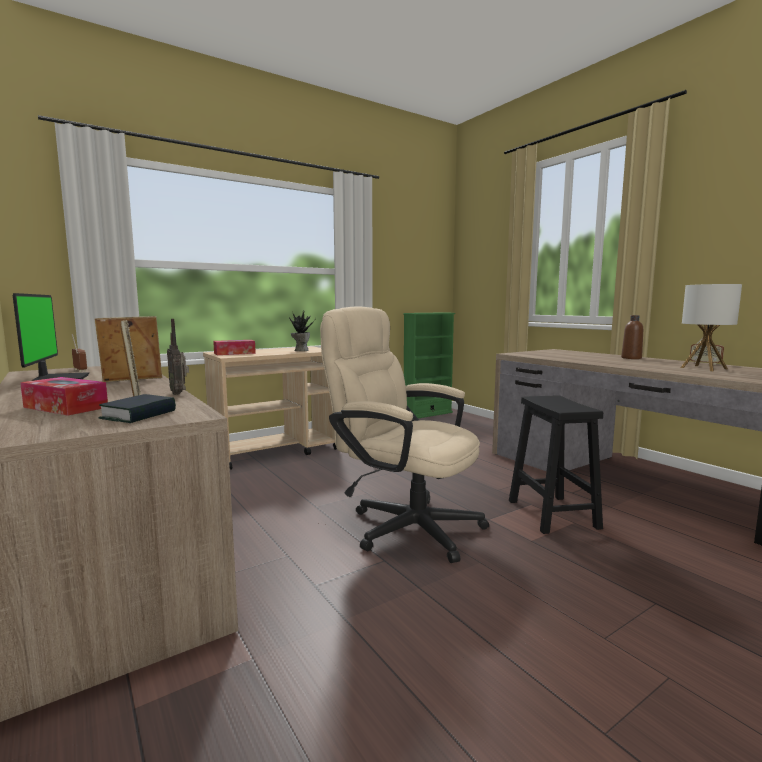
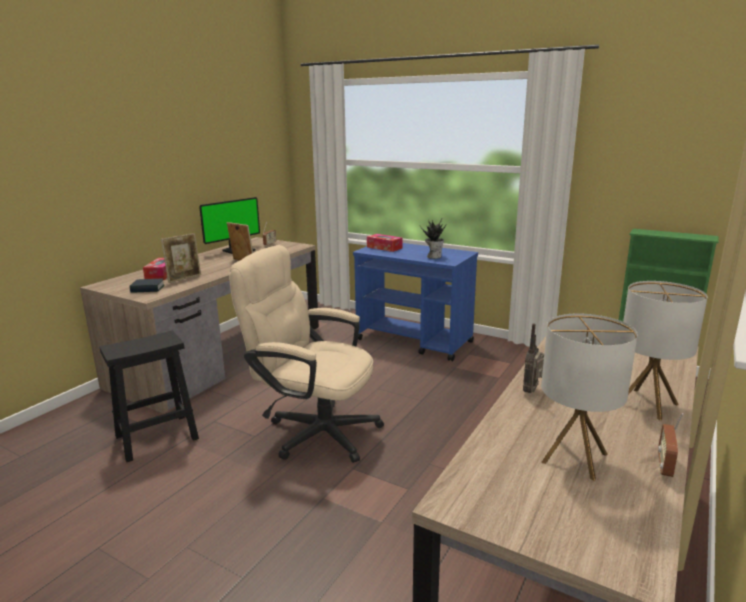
camera: 65 degrees right, 10 degrees up
(179, 393) = (206, 280): radio -> radio (532, 391)
(276, 451) = (415, 341): beige cart -> blue cart
(404, 525) = (313, 430): beige office chair -> beige office chair turned 75 degrees counterclockwise
(551, 513) = (394, 504): black stool -> black stool (158, 437)
(631, 358) = (647, 404): brown bottle -> table lamp

